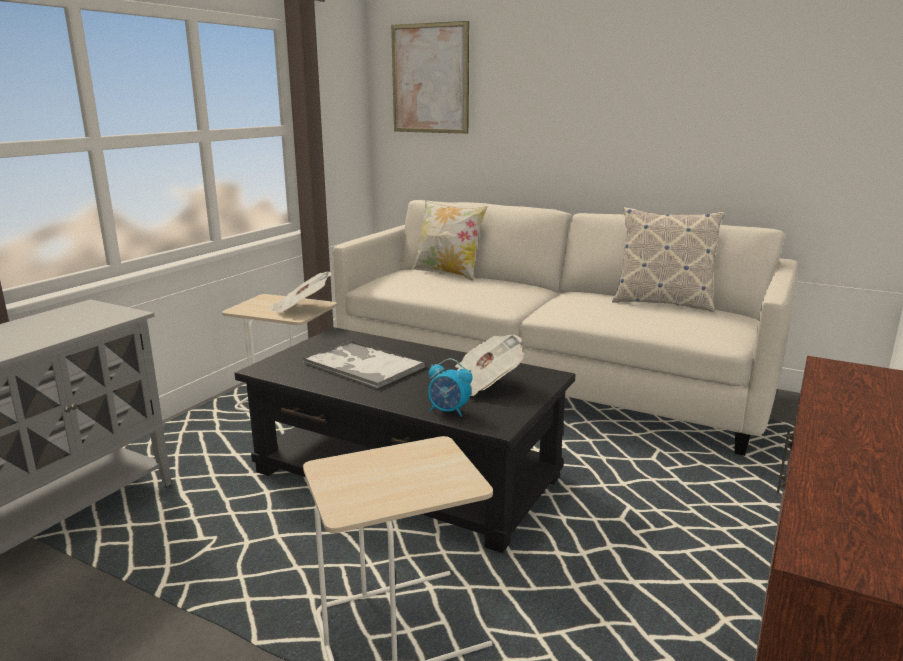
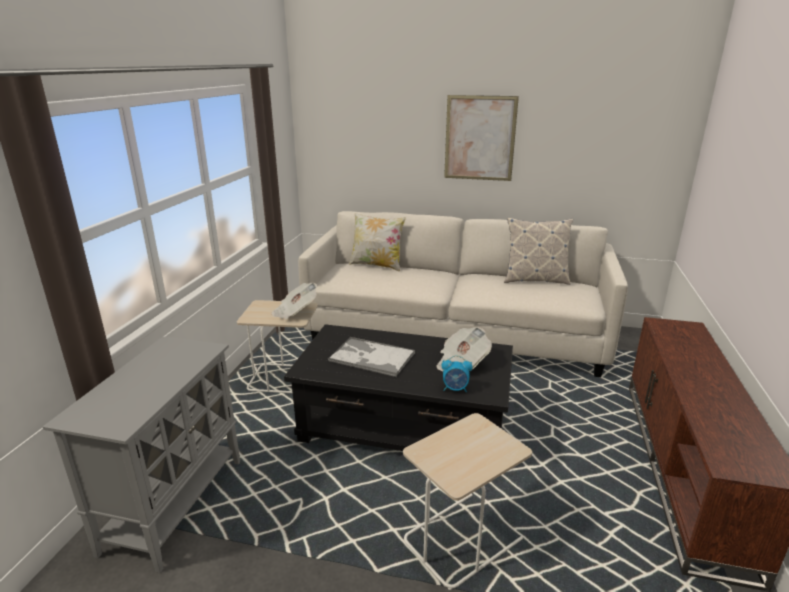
camera: 15 degrees left, 5 degrees up
(430, 79) = (346, 119): picture -> picture (479, 138)

